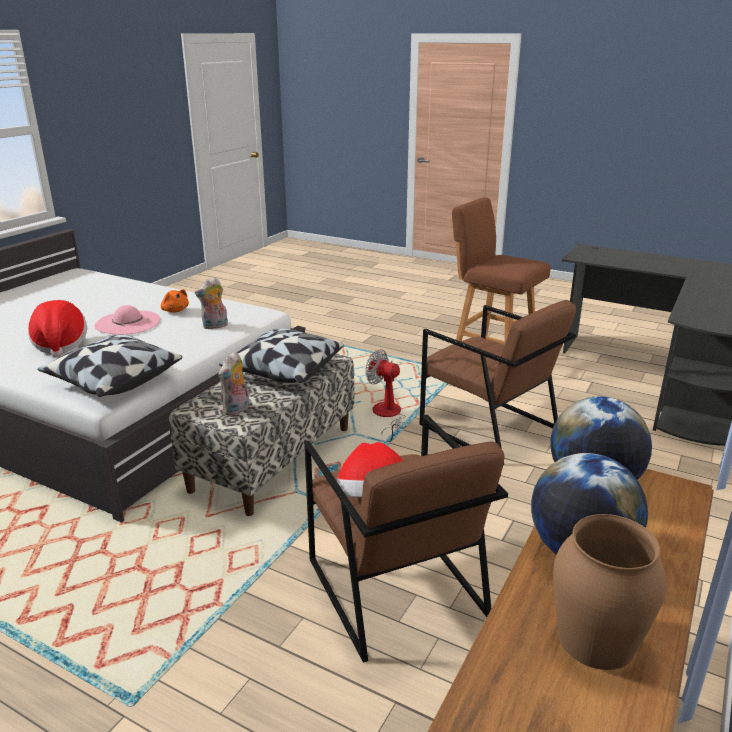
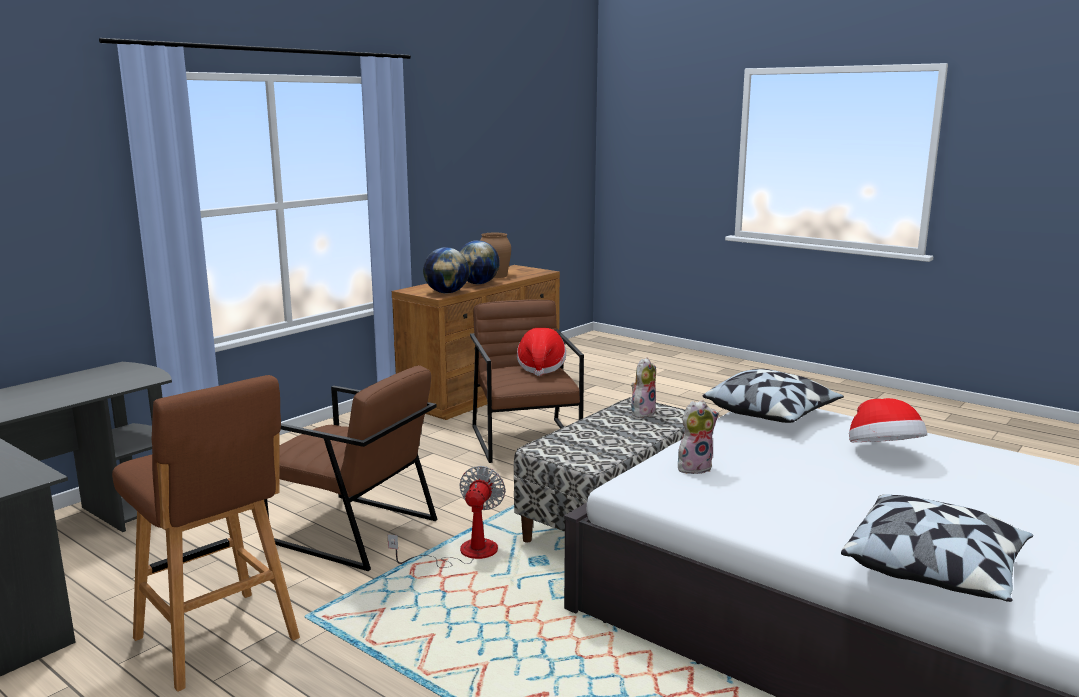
camera: 170 degrees left, 10 degrees down
(128, 323) = (828, 480): pink hat -> none
(175, 310) = (774, 500): orange plush toy -> none
(283, 371) = (598, 440): pillow -> pillow (935, 570)
(387, 416) = (464, 553): fan -> fan turned 120 degrees counterclockwise
(488, 427) = (352, 530): brown armchair -> brown armchair turned 150 degrees clockwise

